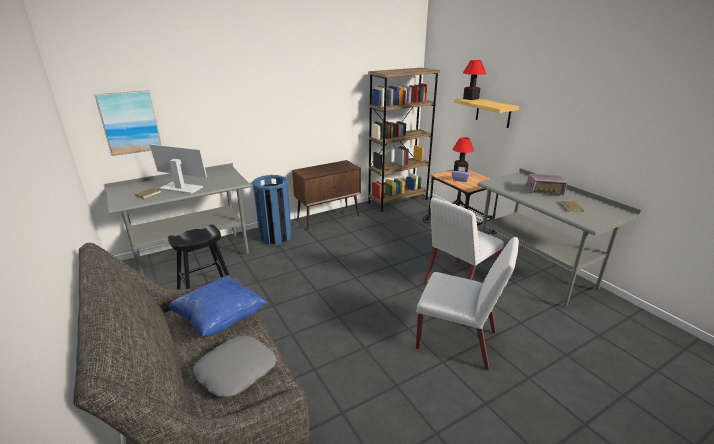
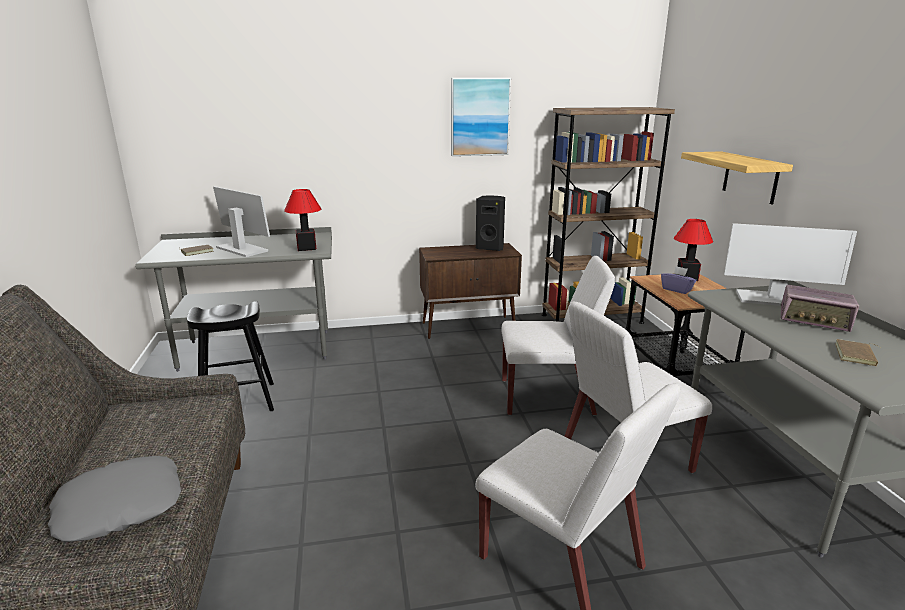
camera: 20 degrees right, 5 degrees down
(130, 122) = (198, 157): picture -> picture (479, 117)
(220, 319) = (167, 429): blue pillow -> none
(275, 237) = (377, 342): blue trash can -> none
(338, 165) = (490, 248): none -> black speaker
(400, 253) = (548, 397): none -> white chair
(471, 99) = (713, 153): table lamp -> table lamp (306, 248)
(520, 181) = (774, 300): none -> monitor

